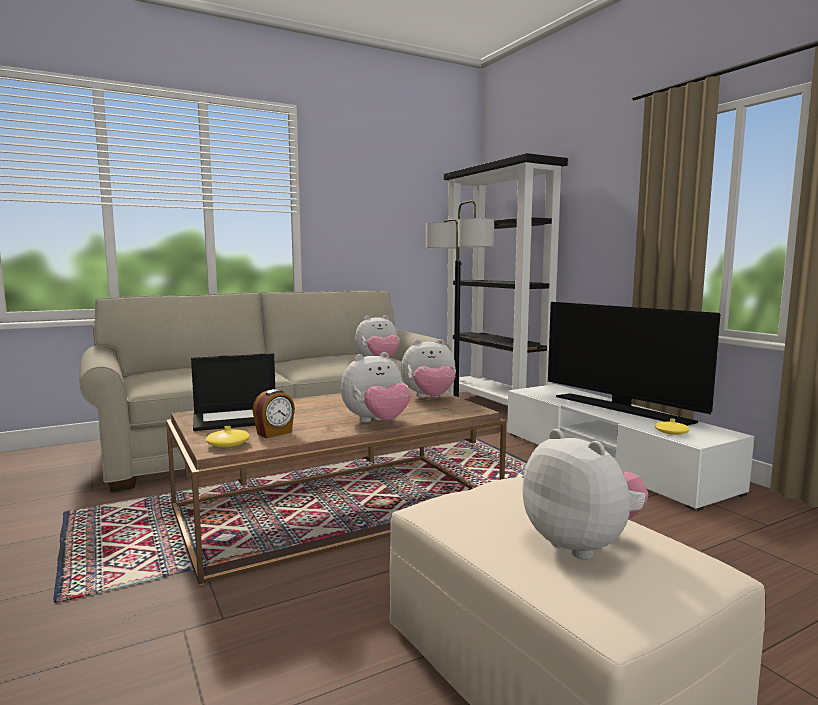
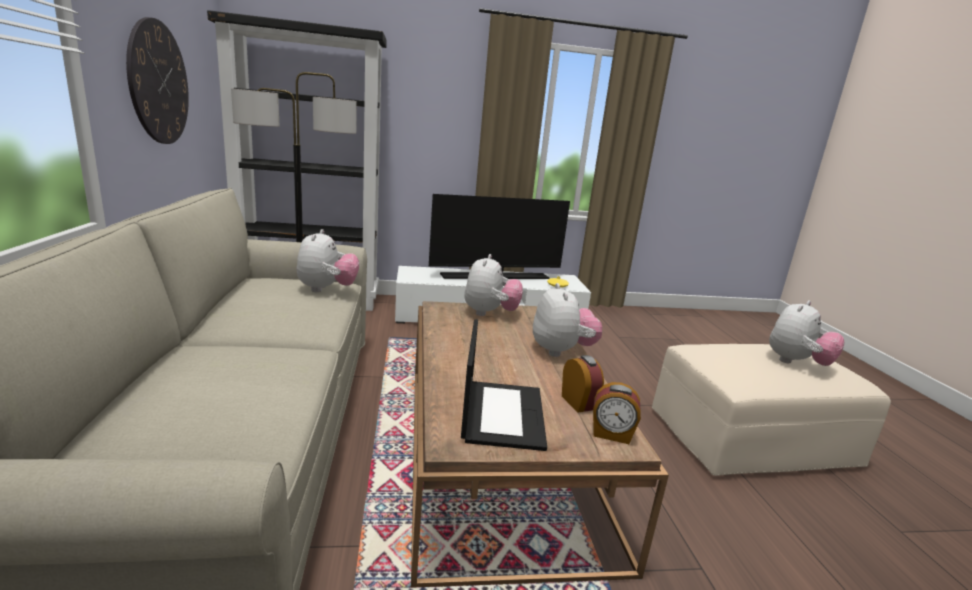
camera: 70 degrees left, 10 degrees up
(228, 444) = (611, 434): yellow vase -> alarm clock
(378, 226) = (158, 83): none -> wall clock
(582, 544) = (796, 363): plush toy -> plush toy turned 150 degrees clockwise

